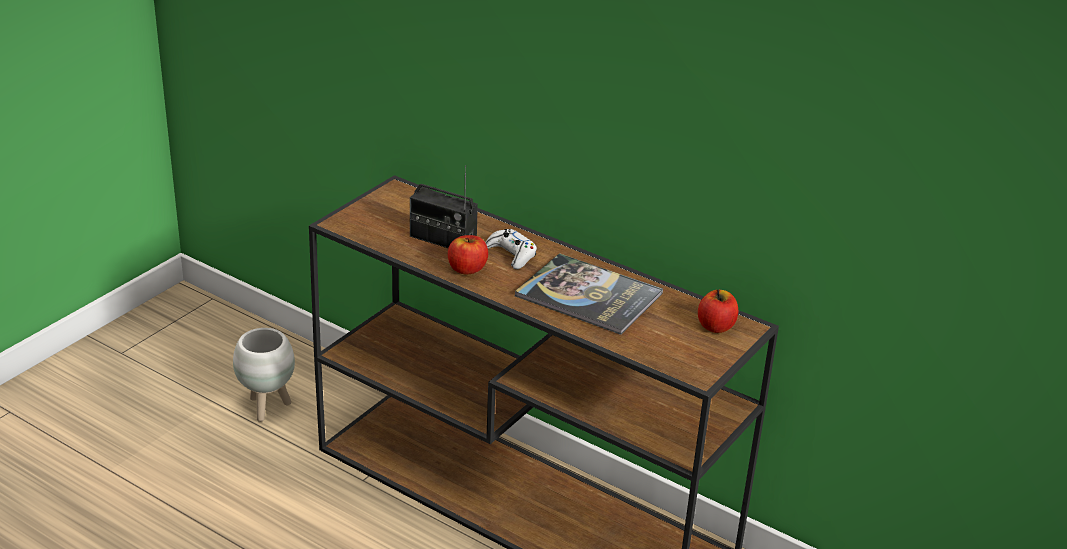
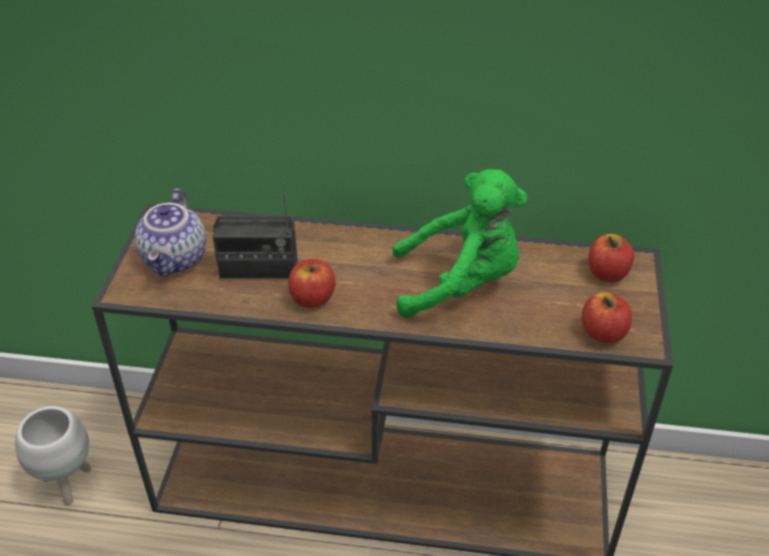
camera: 25 degrees left, 10 degrees up
(388, 216) = (176, 260): none -> teapot
(511, 254) = (344, 261): white game controller -> none
(588, 295) = (460, 284): book -> green plush toy
(672, 359) = (603, 333): none -> apple

